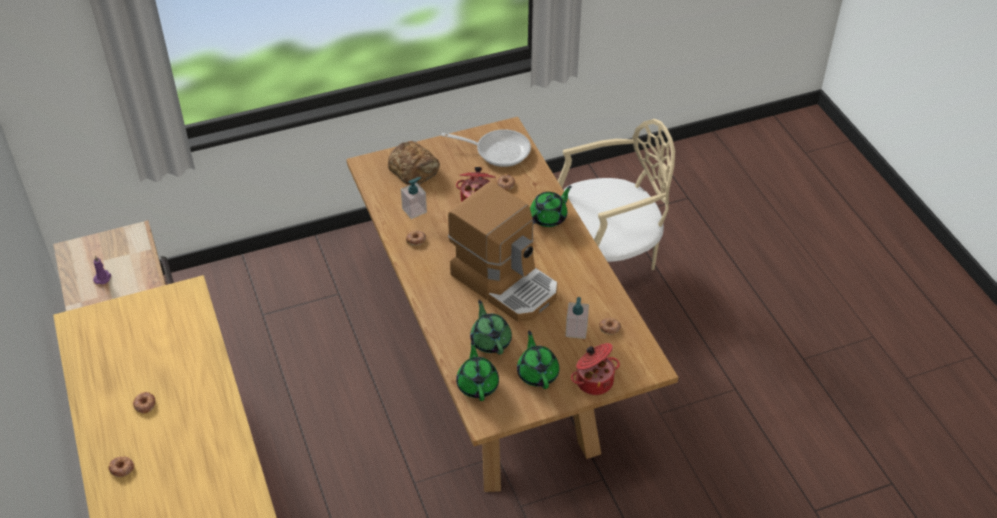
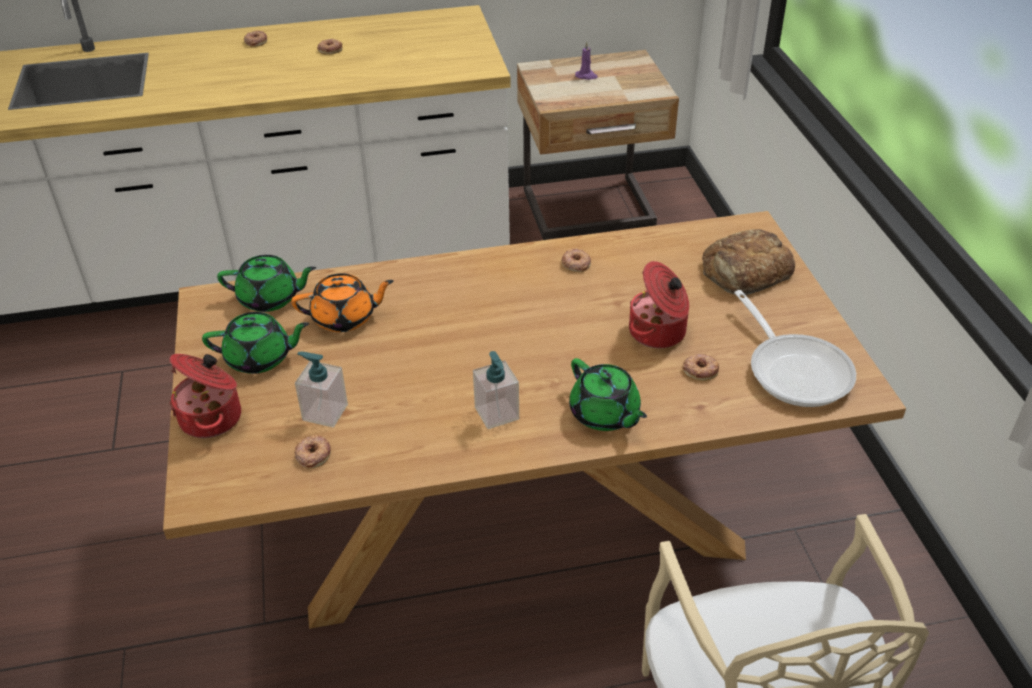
camera: 100 degrees right, 5 degrees down
(414, 210) = (642, 266): soap dispenser -> soap dispenser (497, 413)
(490, 340) = (345, 318): green teapot -> orange teapot
(498, 150) = (795, 370): frying pan -> frying pan turned 45 degrees counterclockwise
(506, 282) = (459, 345): coffee machine -> none

